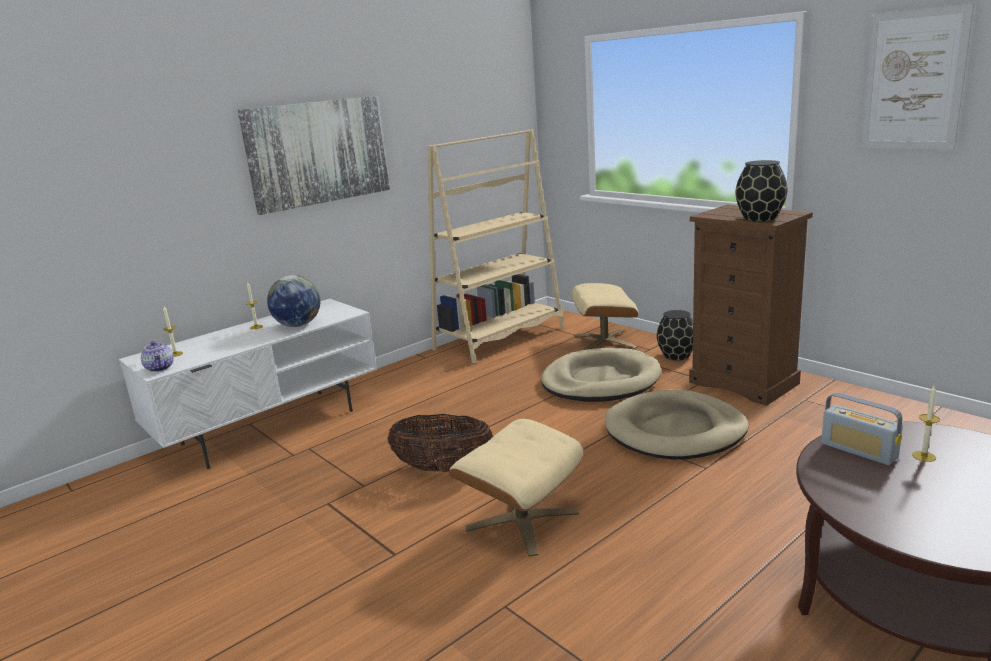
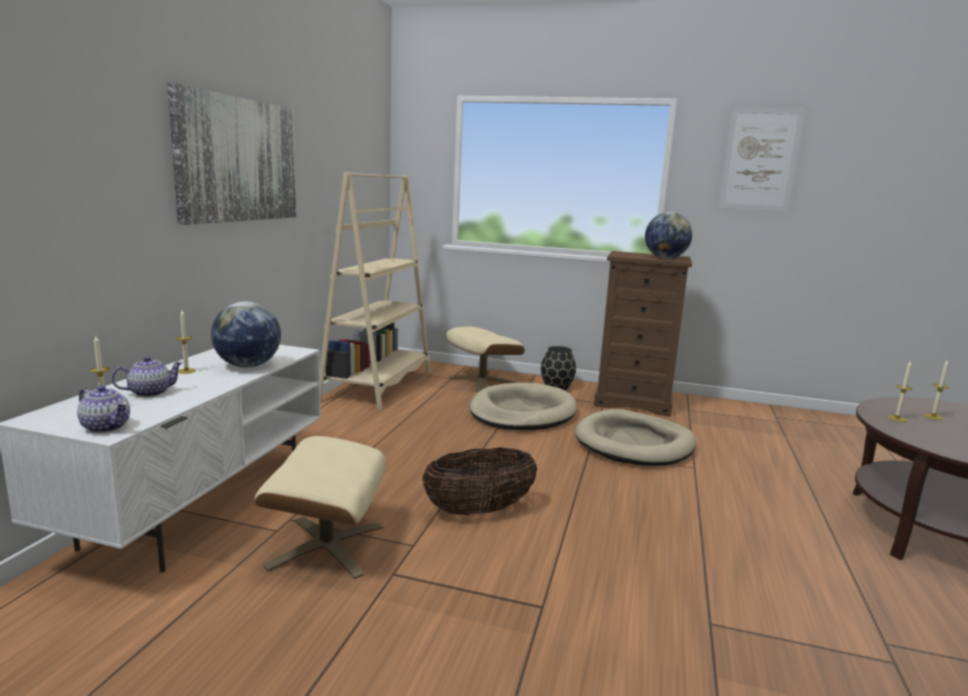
camera: 35 degrees left, 5 degrees down
(213, 344) = (149, 392): none -> teapot
(521, 520) = (617, 541): beige ottoman -> beige ottoman (326, 546)
(760, 218) = (665, 258): black vase -> globe
(859, 450) = (897, 418): radio -> candle

